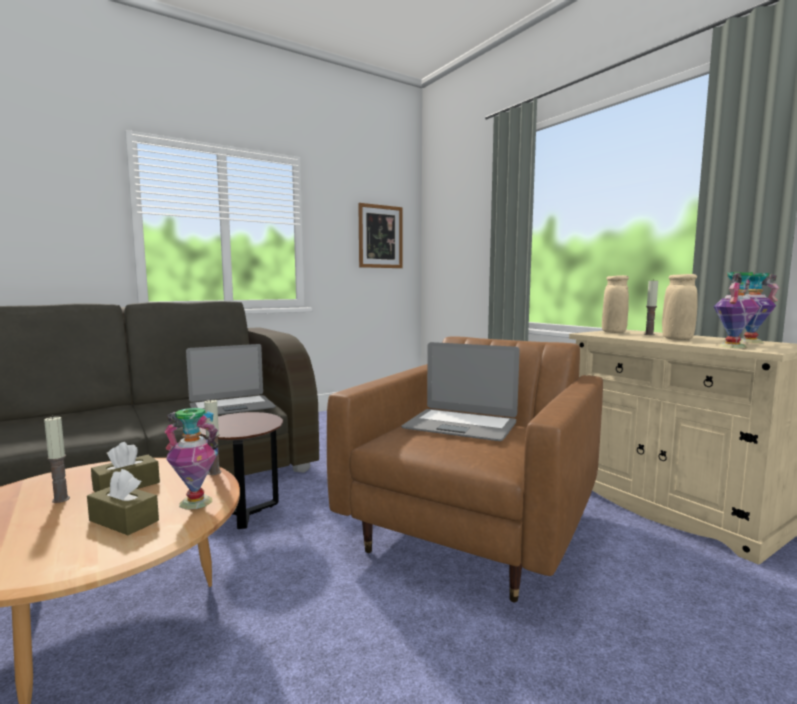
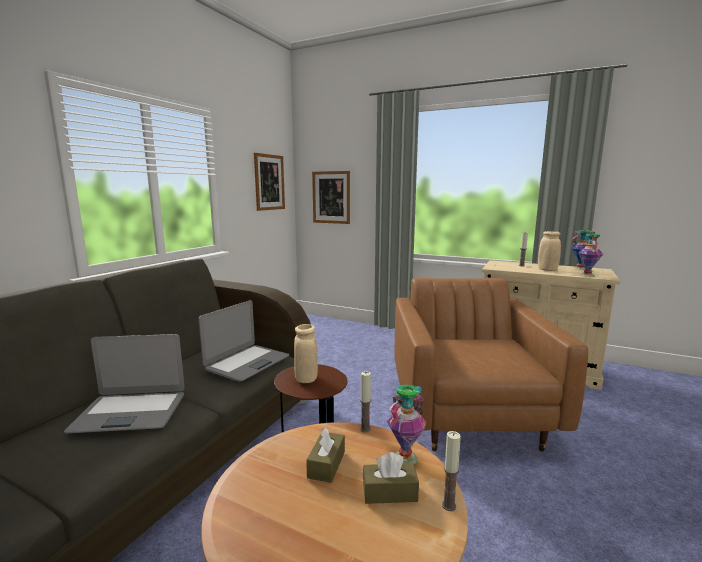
camera: 30 degrees left, 5 degrees up
(61, 499) = (299, 496): candle -> candle (448, 505)
(453, 253) = (331, 197): none -> picture
(461, 426) = (470, 347): laptop -> laptop (130, 412)
(613, 332) = (500, 265): beige vase -> beige vase (306, 379)

